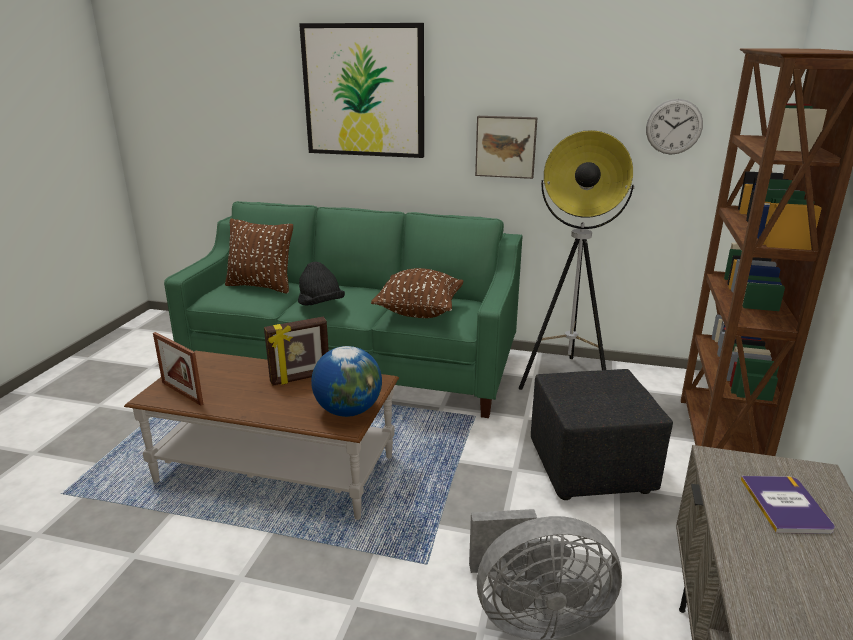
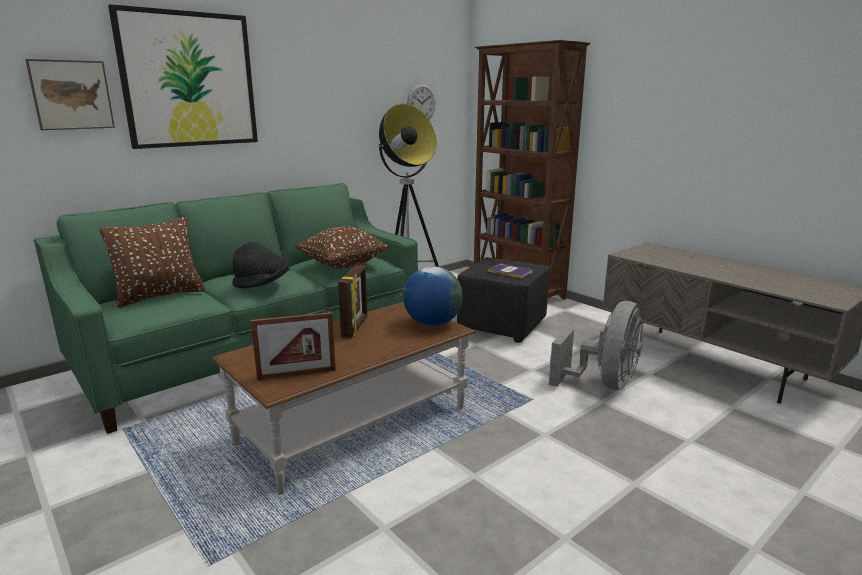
camera: 55 degrees left, 5 degrees down
(506, 146) = (321, 125): picture -> picture (71, 95)
(785, 505) = (668, 256): book -> book (510, 271)

